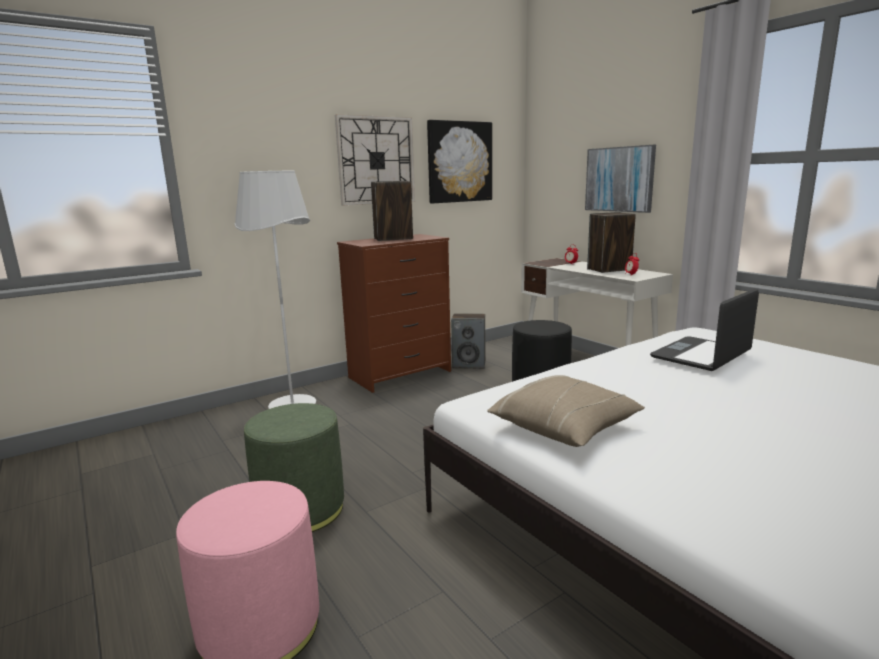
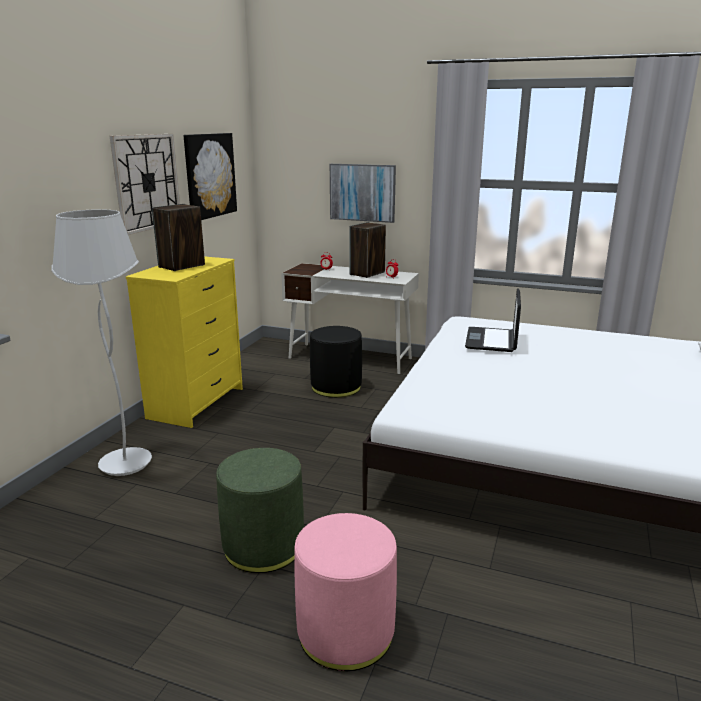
camera: 35 degrees left, 5 degrees up
(400, 374) = (197, 403): brown dresser -> yellow dresser
(469, 364) = (251, 378): speaker -> none
(565, 428) = (482, 415): beige pillow -> none

